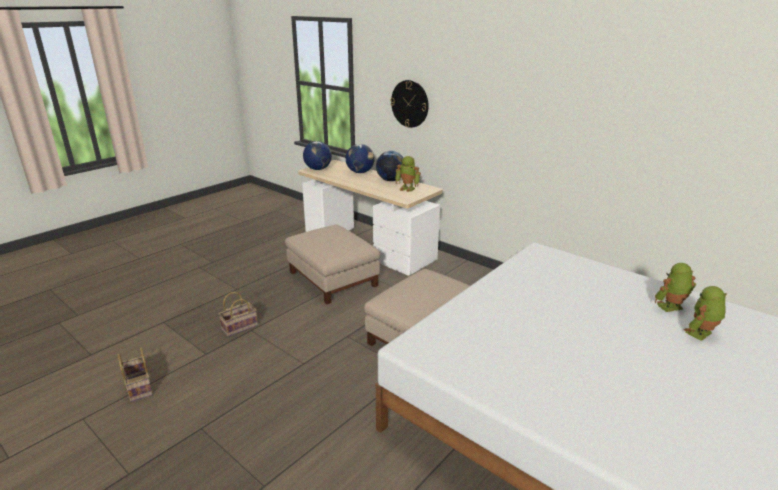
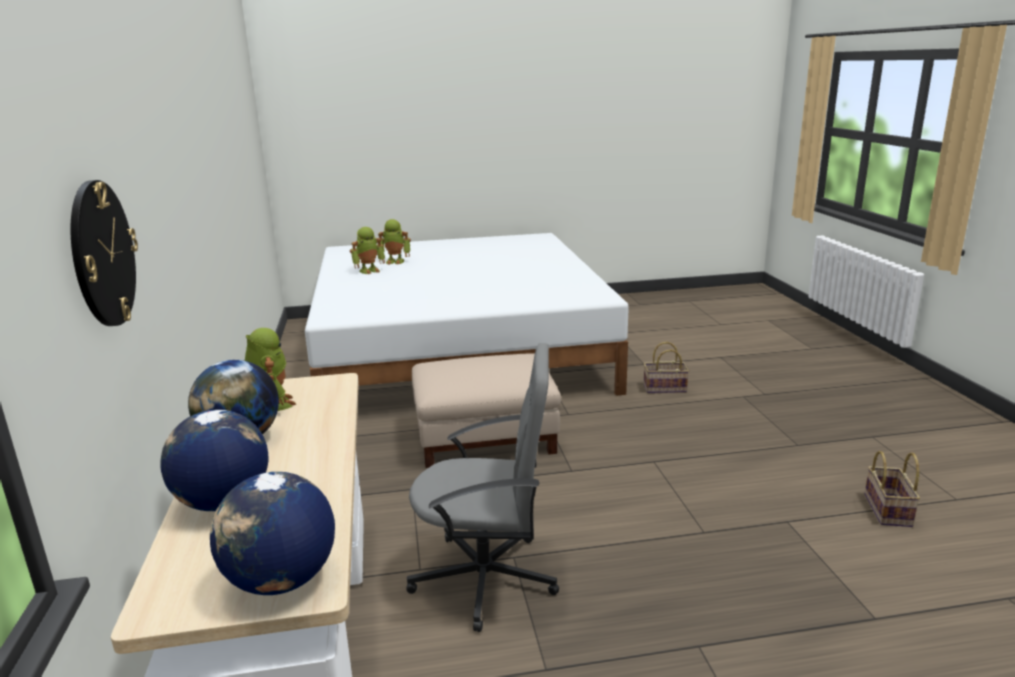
camera: 140 degrees left, 5 degrees down
(240, 326) = (720, 545): basket -> basket (664, 389)
(332, 279) = (487, 578): beige ottoman -> grey office chair
(671, 308) = (369, 270): toy robot -> toy robot turned 60 degrees counterclockwise

